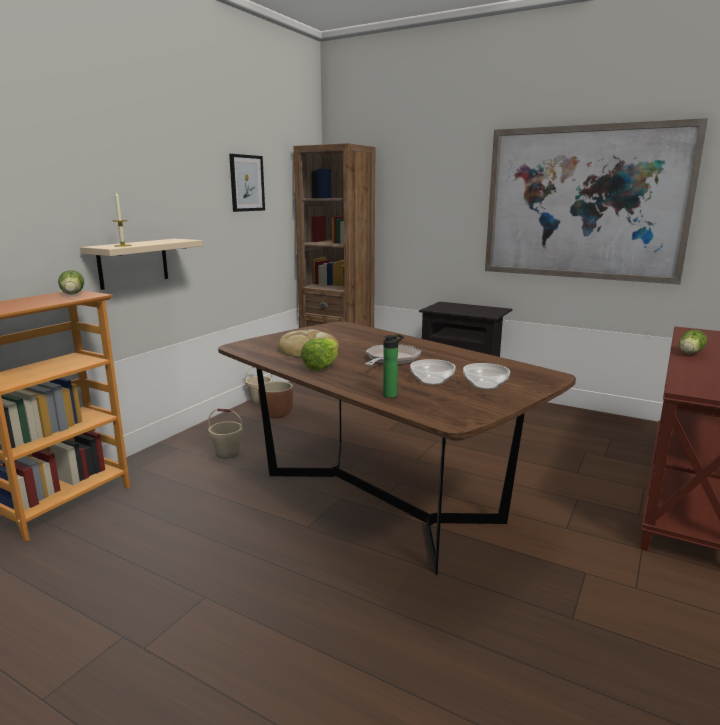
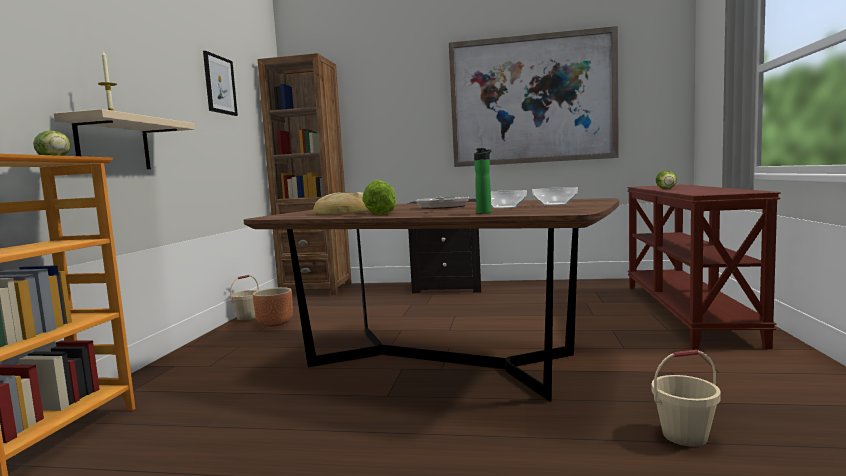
camera: 20 degrees left, 10 degrees down
(227, 453) = (243, 359): beige bucket -> beige bucket (684, 435)

